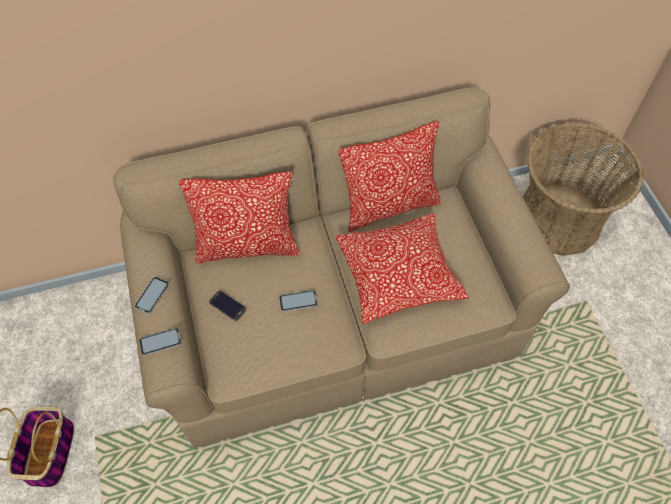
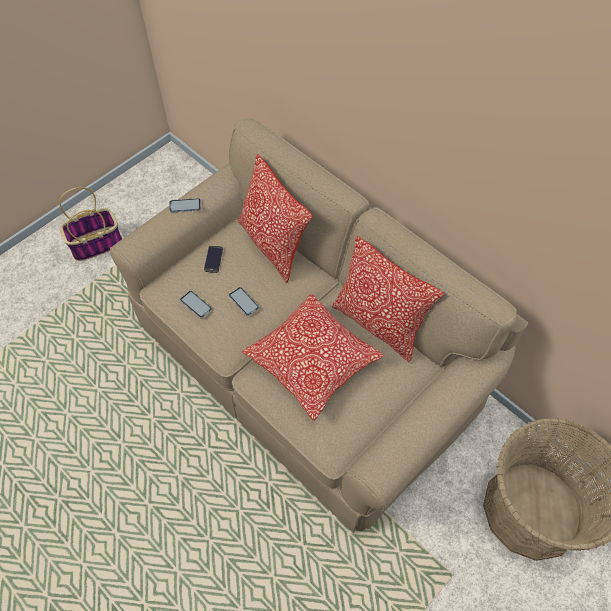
camera: 60 degrees right, 0 degrees up
(160, 342) = (152, 230): phone -> phone (196, 305)

